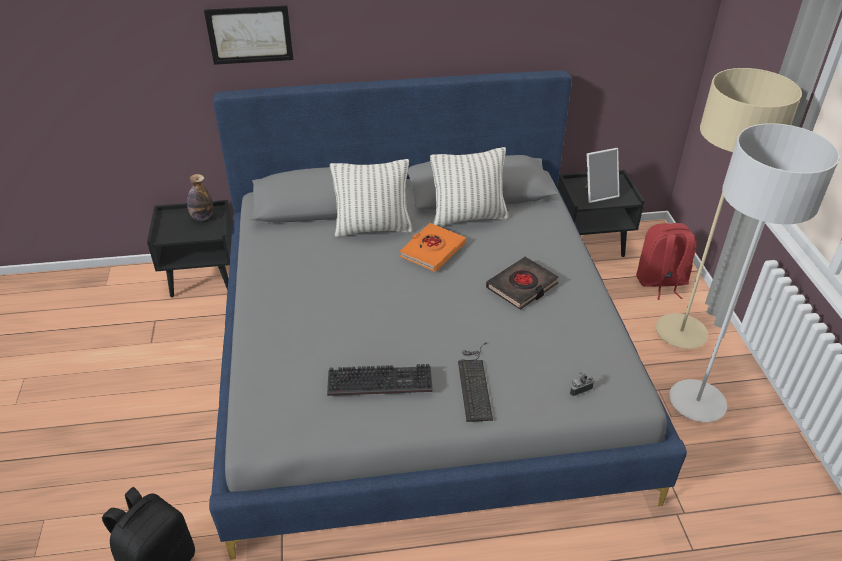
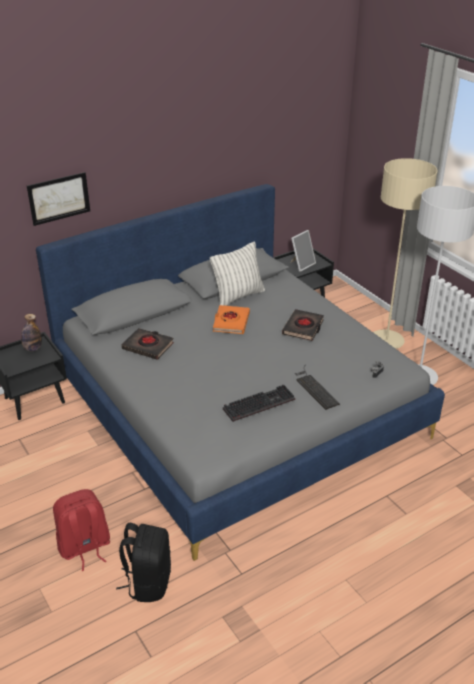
camera: 25 degrees left, 5 degrees down
(308, 254) = (148, 346): none -> black book
(373, 228) = (179, 319): pillow -> none
(661, 282) = (357, 315): red backpack -> red backpack (84, 547)

